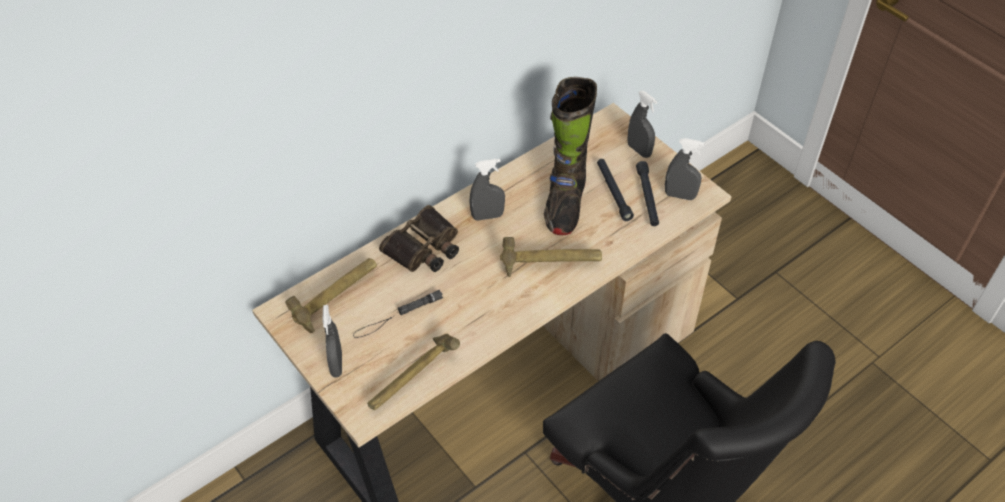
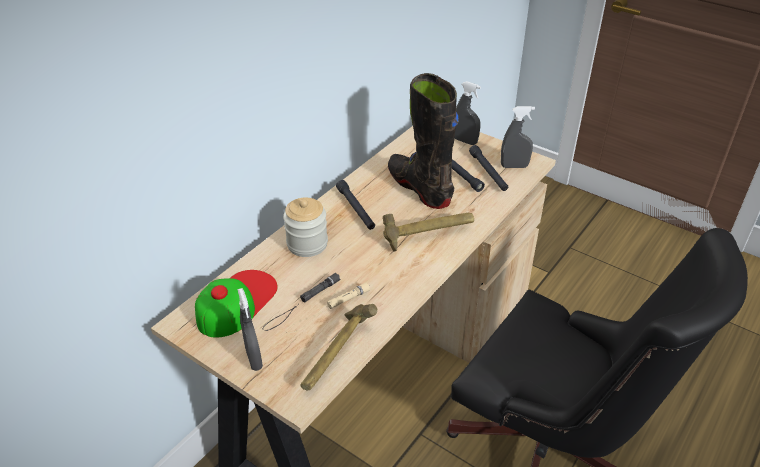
camera: 15 degrees left, 10 degrees down
(337, 300) = (236, 302): hammer -> cap
(420, 329) = (328, 310): none -> beige flashlight
(424, 248) = (307, 244): binoculars -> jar
(487, 216) = (356, 209): grey spray bottle -> black flashlight
(564, 203) = (420, 188): black boot -> black boot turned 150 degrees clockwise

